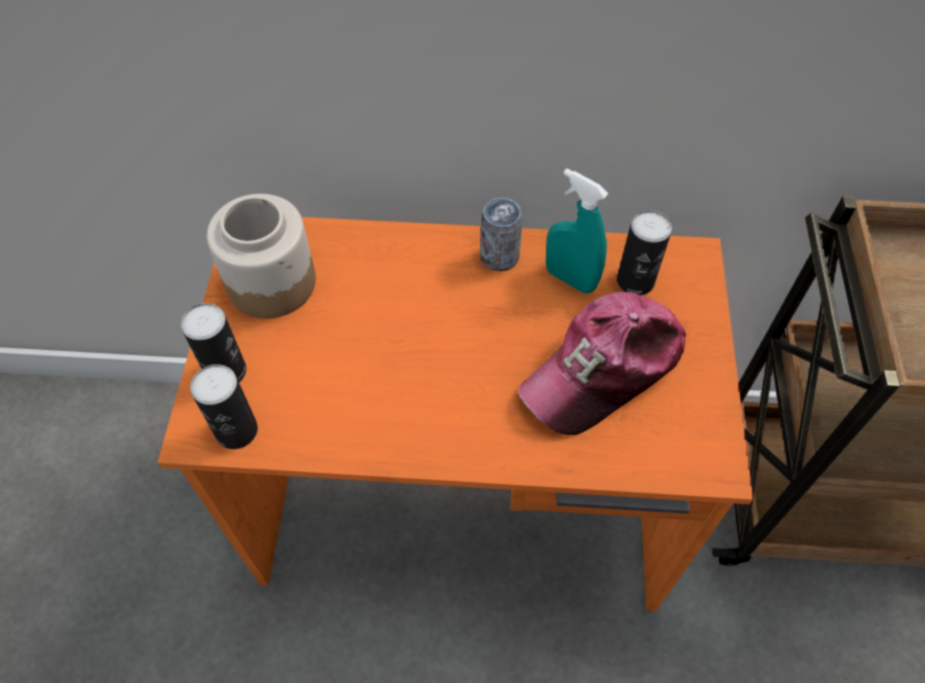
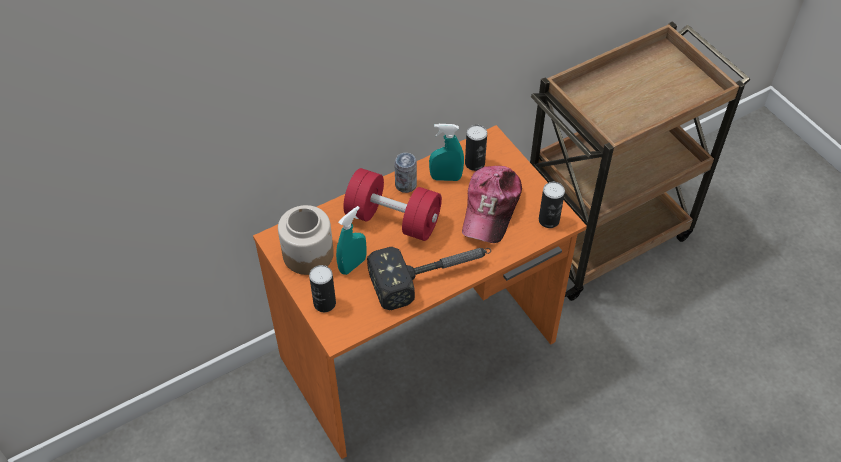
camera: 35 degrees left, 5 degrees down
(236, 430) = (353, 323): can -> can (549, 220)
(317, 336) = (352, 265): none -> turquoise spray bottle
(419, 427) = (433, 275): none -> hammer
(435, 299) = (393, 219): none -> red dumbbell

